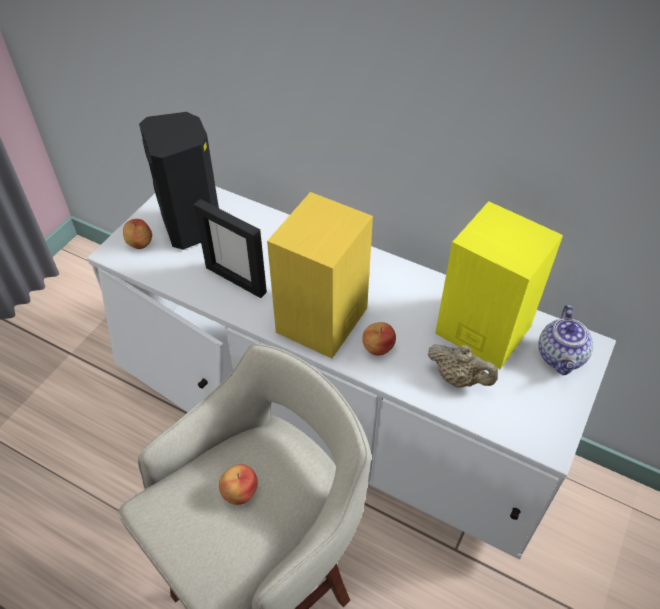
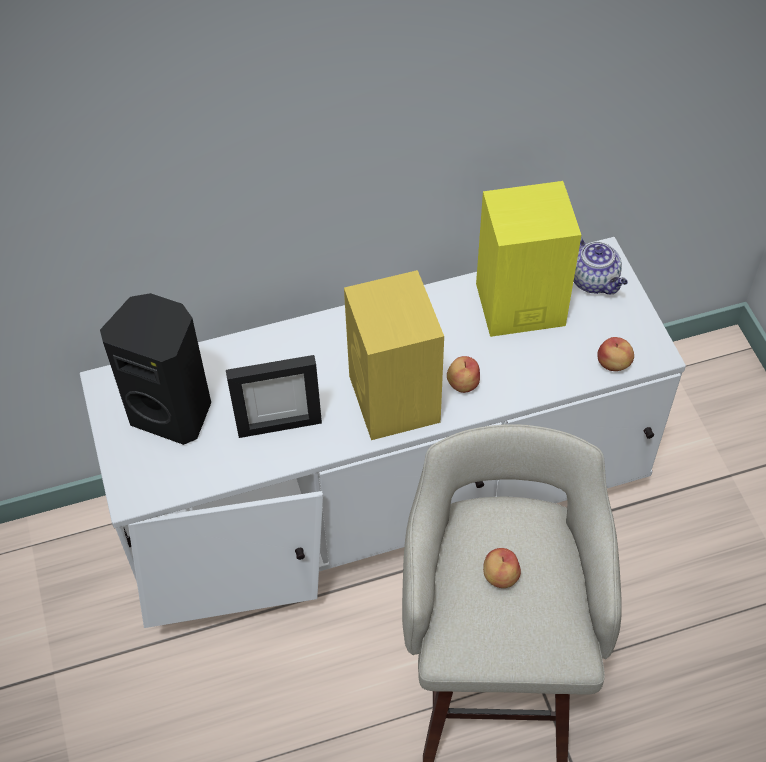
camera: 45 degrees left, 5 degrees up
(139, 243) = (144, 468): apple -> apple (613, 364)
(458, 378) = (546, 357): beige teapot -> none

